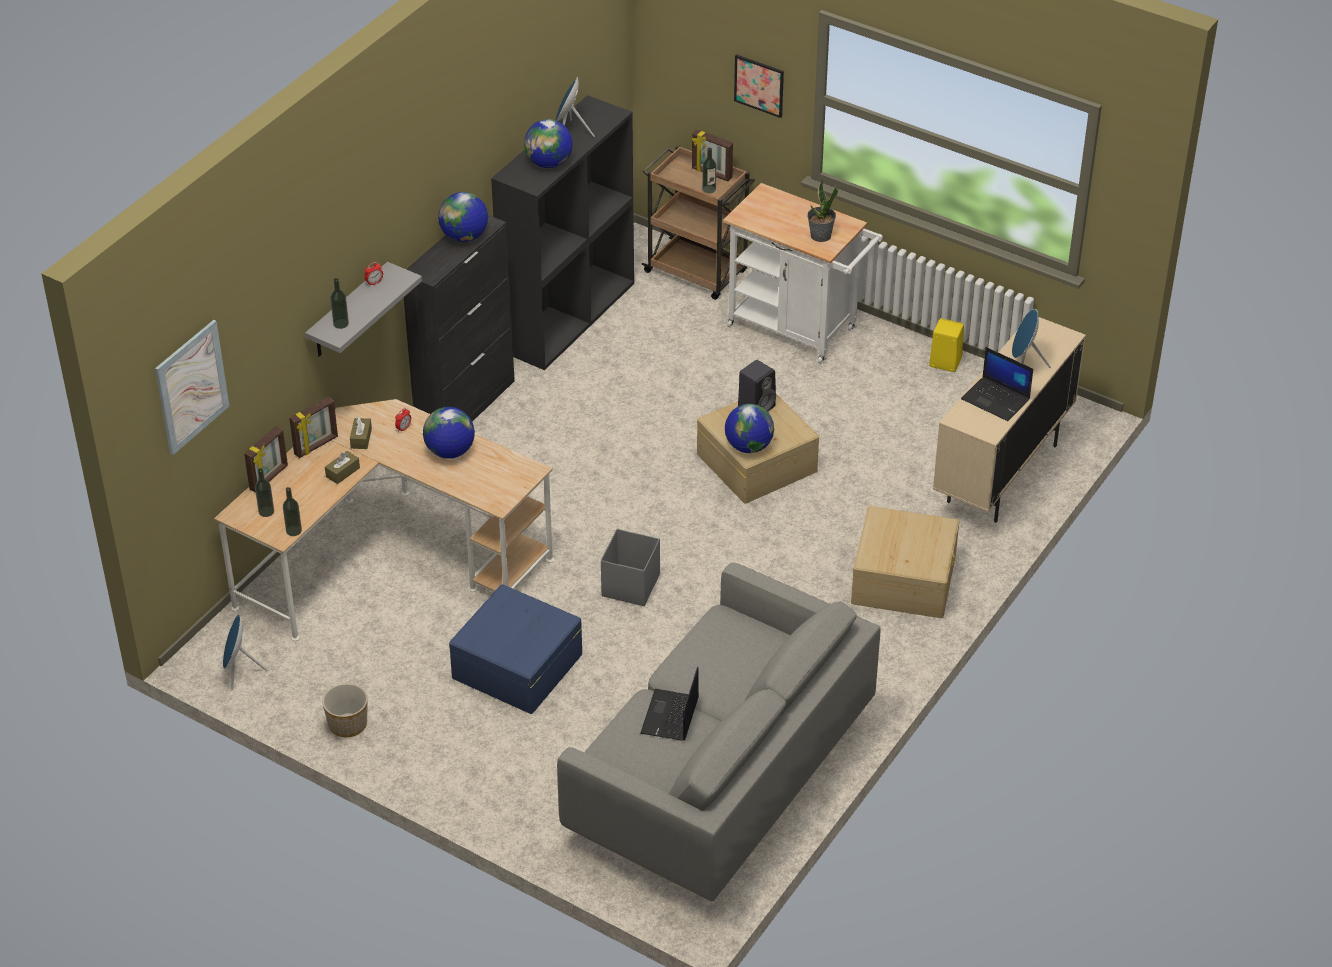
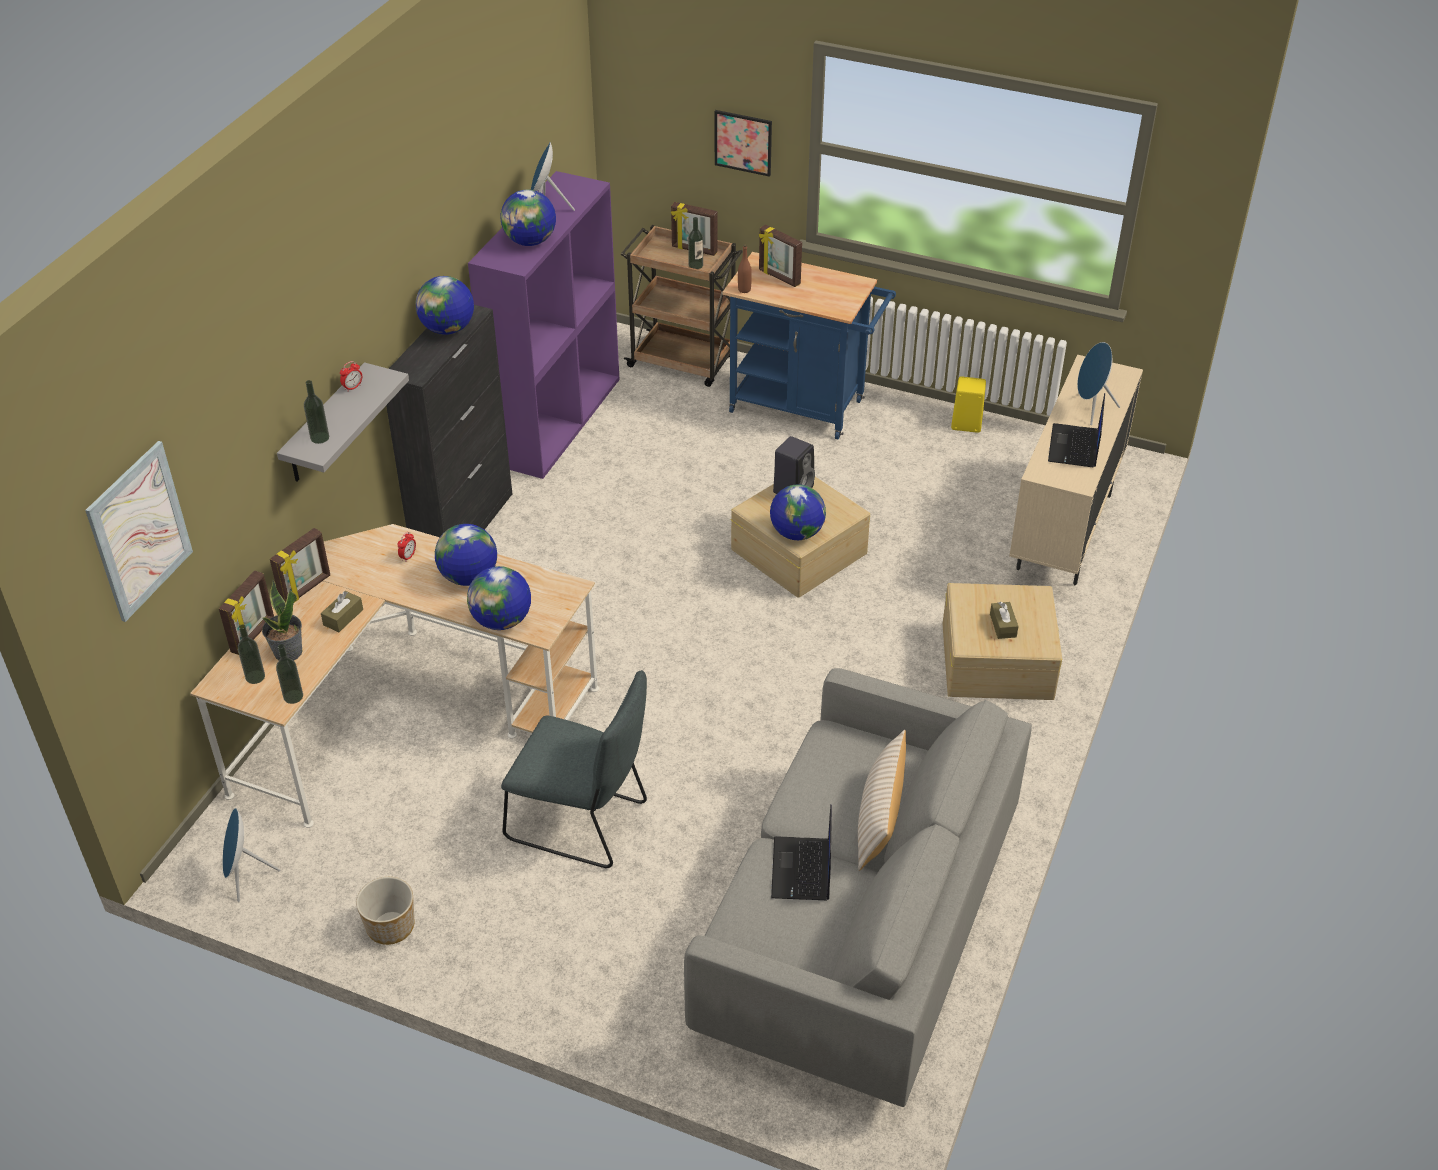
camera: 10 degrees left, 0 degrees up
(361, 438) = (359, 574): brown tissue box -> brown tissue box (1003, 625)
(469, 491) = (502, 621): none -> globe
(516, 666) = (583, 823): blue storage box -> grey chair
(568, 316) = (556, 420): black bookcase -> purple bookcase
(630, 586) = (693, 708): grey storage box -> none
(743, 220) = (744, 290): none -> brown bottle
(743, 686) = (879, 818): none -> beige pillow
(778, 211) = (779, 277): none -> picture frame
(798, 330) = (805, 408): white cart -> blue cart
(820, 236) = (832, 297): potted plant -> potted plant (288, 652)
(996, 399) = (1075, 447): laptop -> laptop turned 75 degrees clockwise

